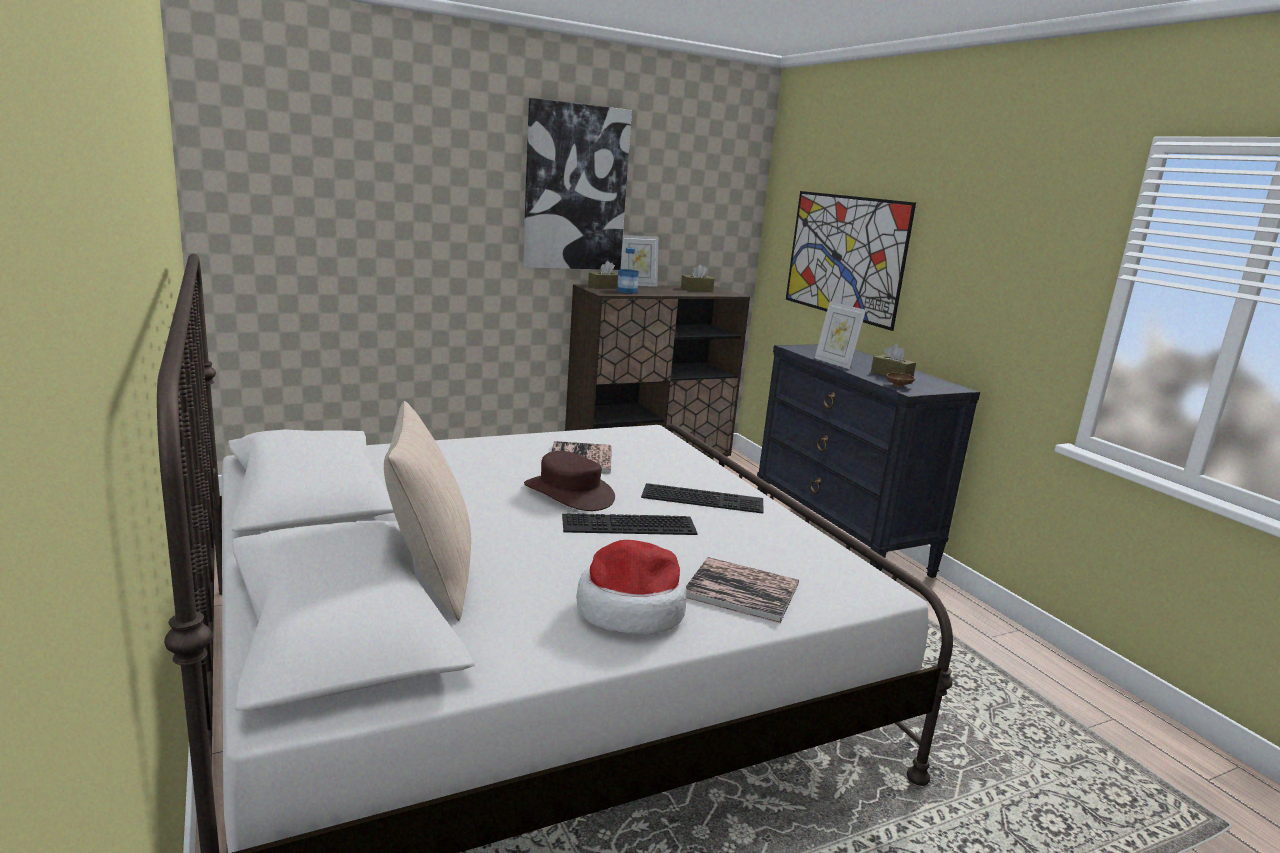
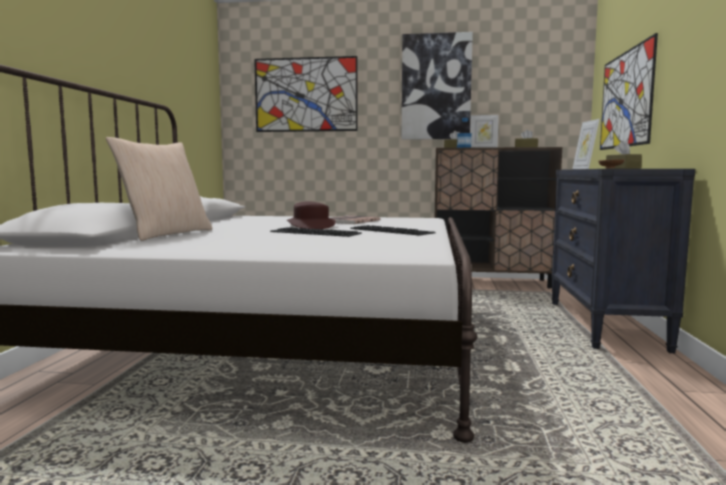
camera: 35 degrees right, 10 degrees down
(360, 182) = (305, 94): none -> picture
(630, 610) = (232, 245): hat -> none
(741, 590) = (318, 247): book -> none

